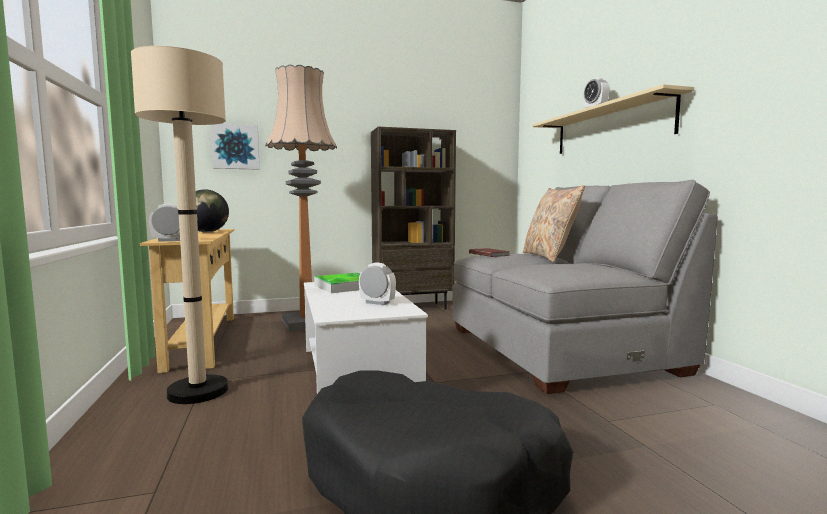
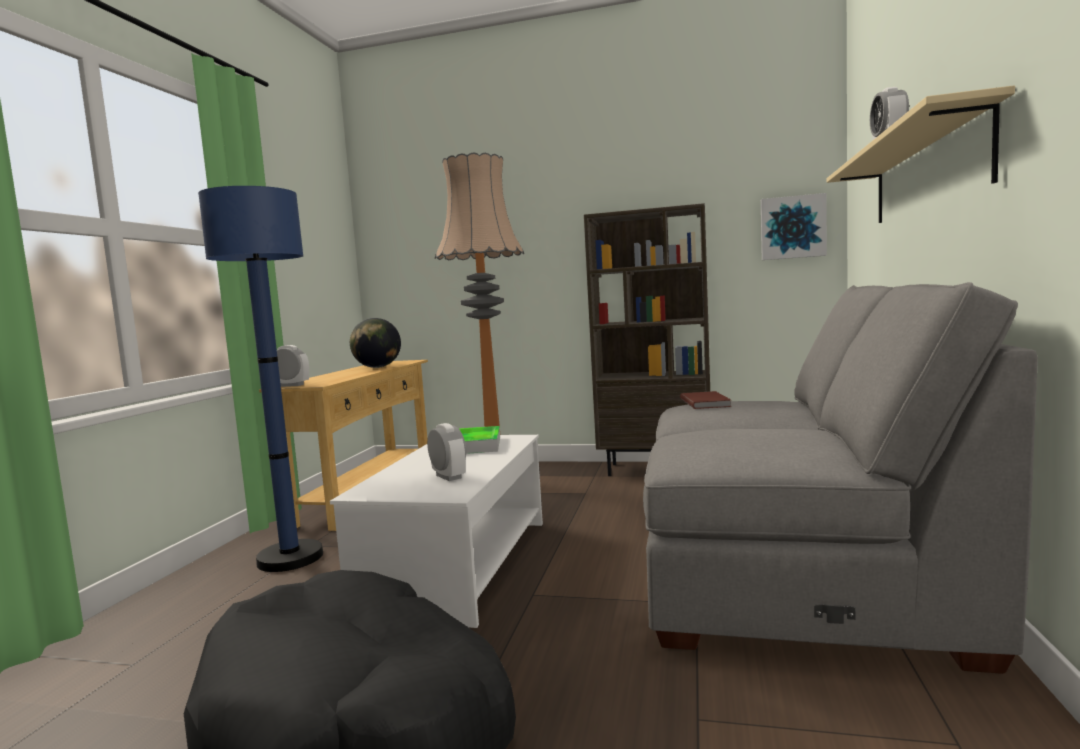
camera: 30 degrees right, 0 degrees up
(198, 391) = (290, 558): beige floor lamp -> blue floor lamp
(236, 147) = (431, 260): picture -> picture (792, 227)
(549, 257) = (794, 412): beige pillow -> none

